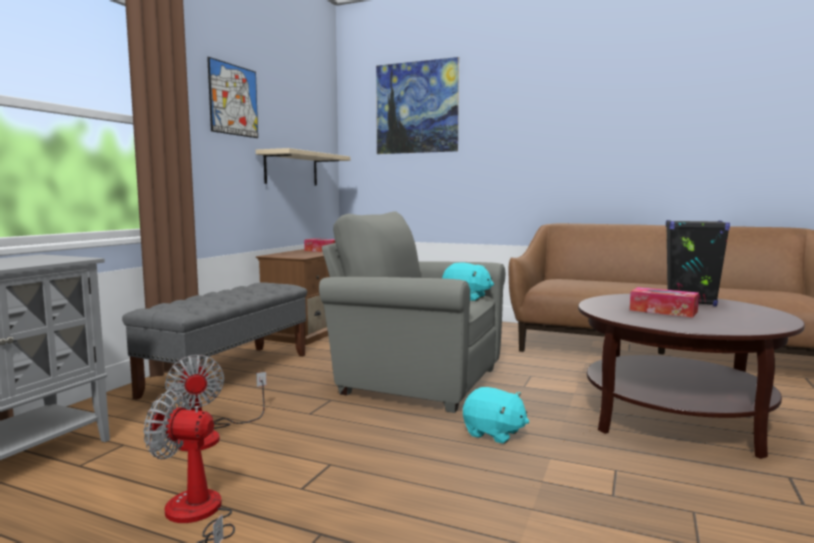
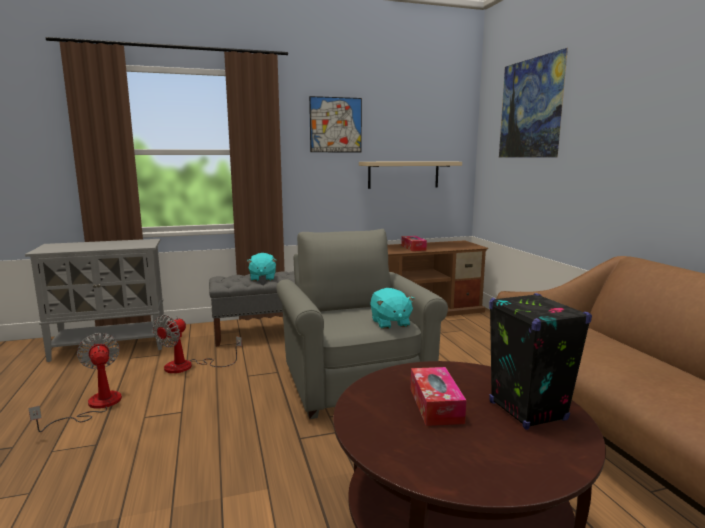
camera: 50 degrees right, 5 degrees up
(493, 433) = (288, 448): turquoise plush toy -> turquoise plush toy (262, 278)

